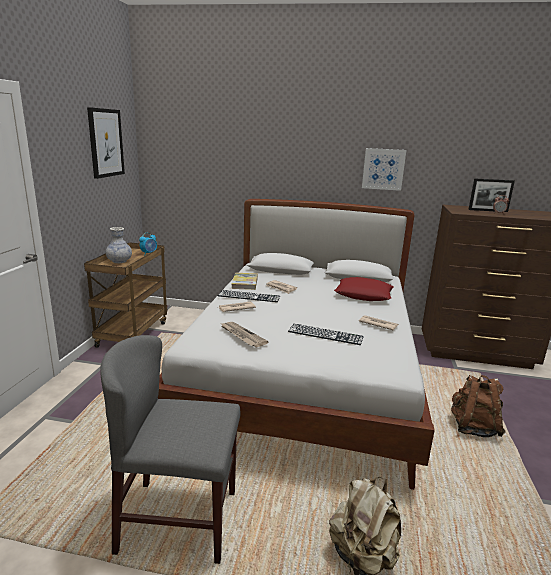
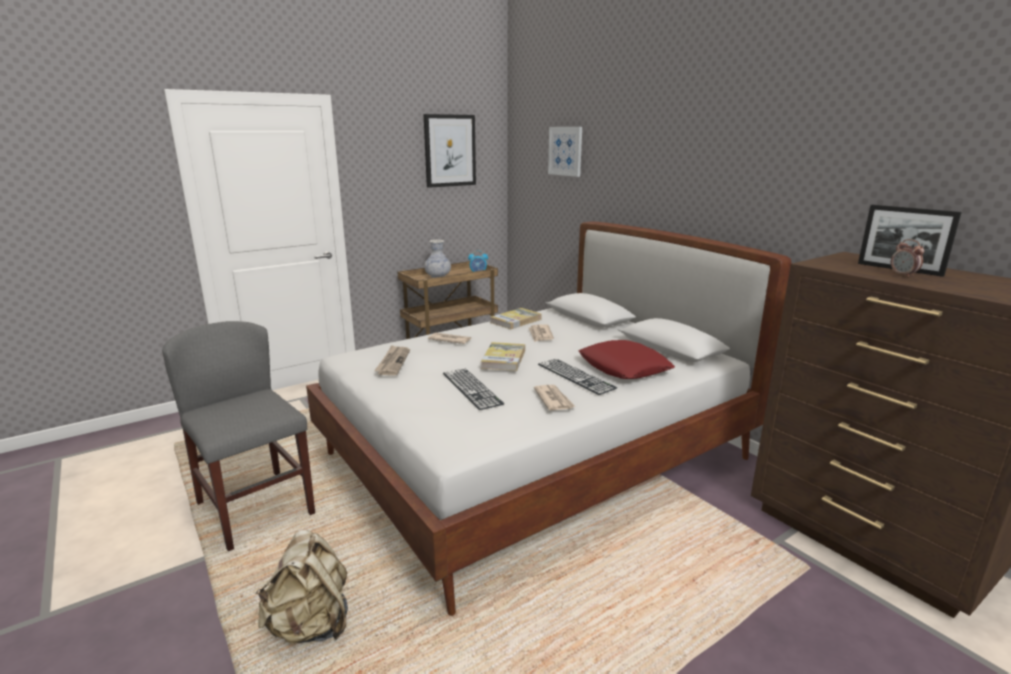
camera: 45 degrees right, 0 degrees up
(249, 296) = (487, 333): keyboard -> keyboard (575, 376)
(301, 310) = (503, 359): none -> book
(383, 169) = (753, 185): picture -> picture (565, 151)
(473, 428) = (652, 615): brown backpack -> none

